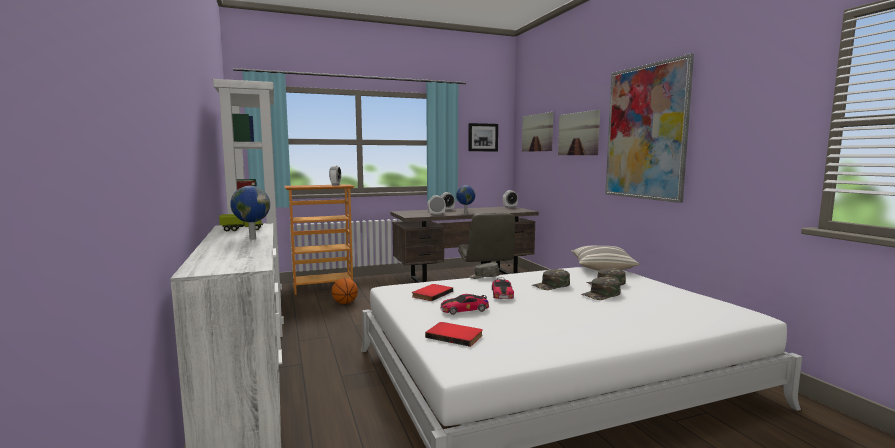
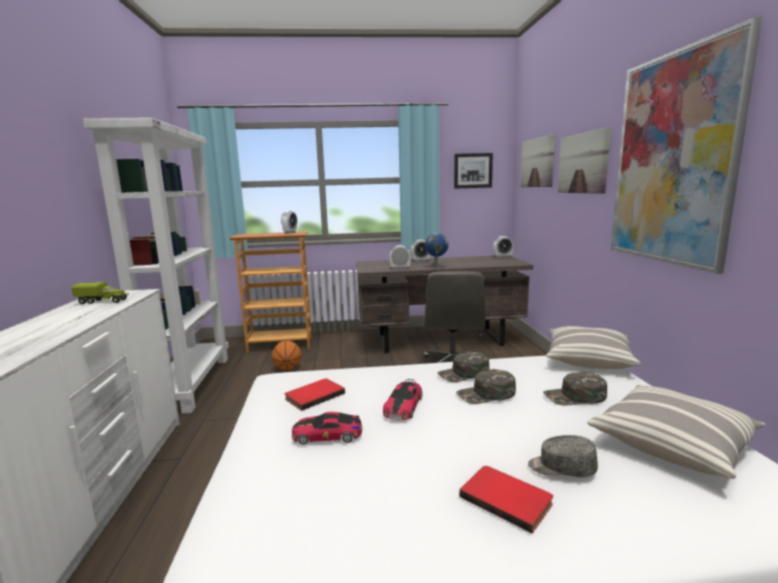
camera: 15 degrees right, 5 degrees up
(252, 239) = (76, 321): globe -> none
(455, 335) = (266, 496): red book -> red book (507, 498)
(484, 277) = (407, 367): grey cap -> grey cap (561, 468)
(601, 294) = (552, 423): green cap -> green cap (464, 374)
(672, 297) = (672, 444): none -> pillow

